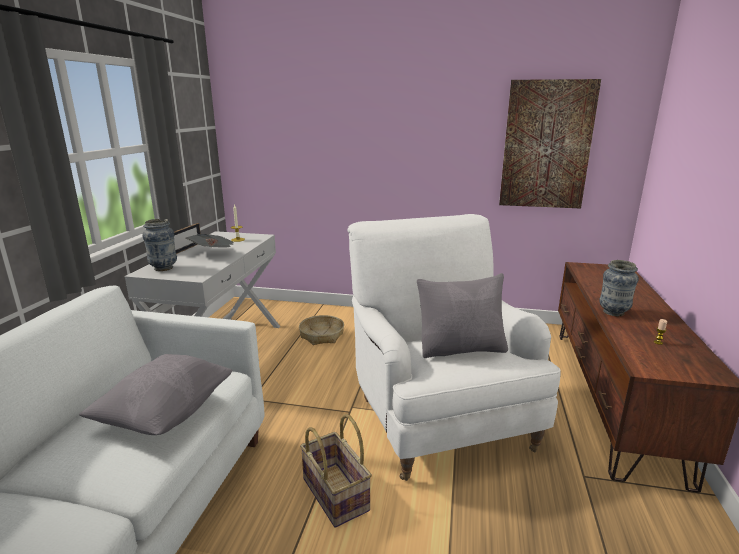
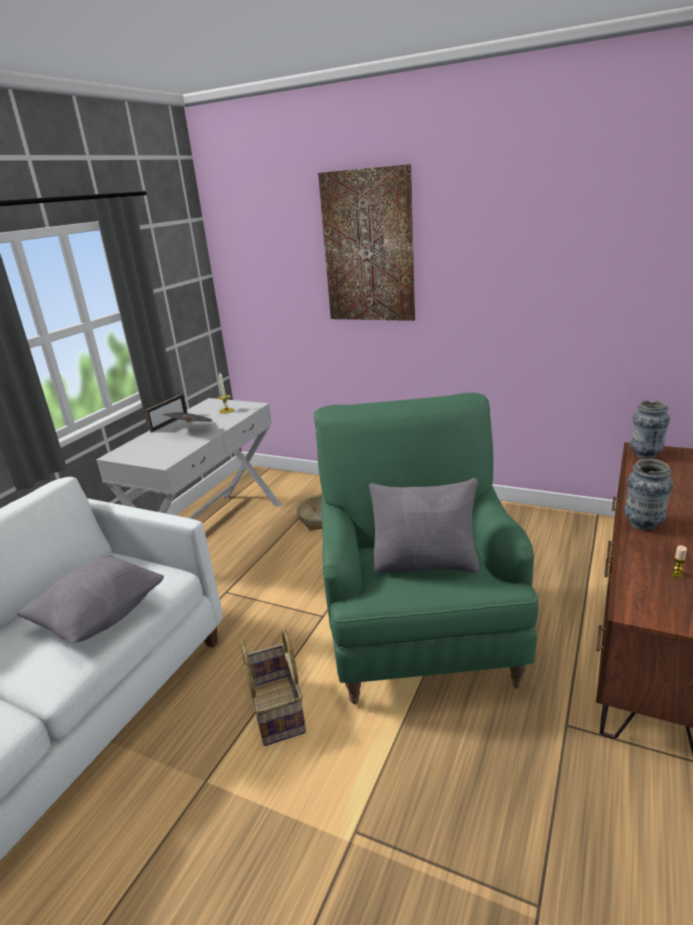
camera: 15 degrees right, 5 degrees up
(164, 268) = (136, 450): vase -> vase (645, 455)
(439, 419) = (420, 634): white armchair -> green armchair
(546, 145) = (602, 289): picture -> picture (368, 247)

